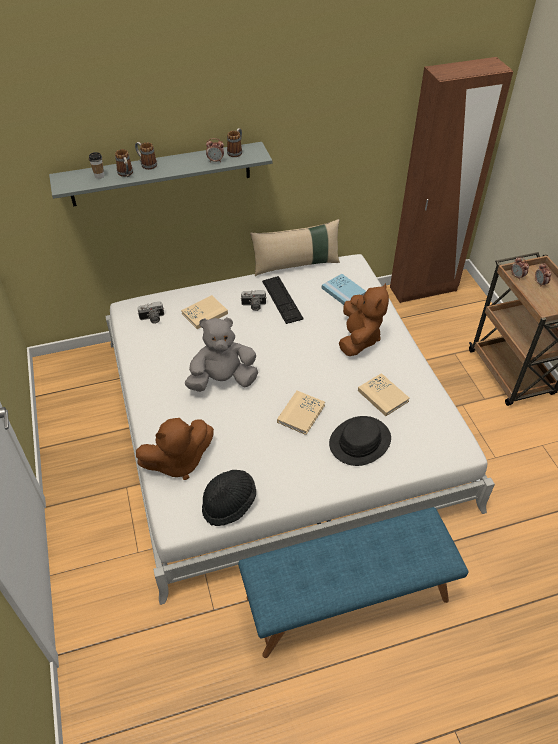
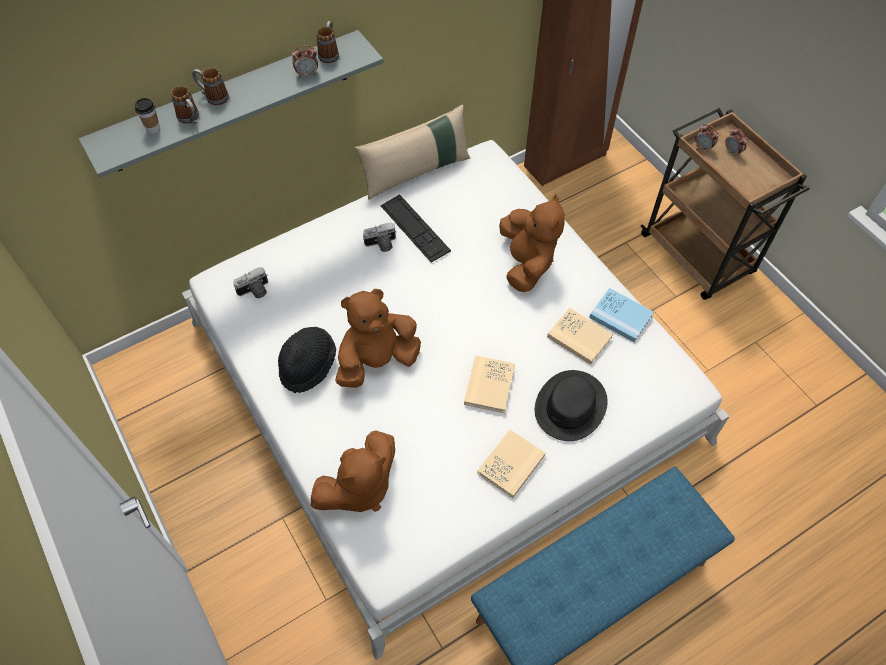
camera: 15 degrees left, 10 degrees up
(204, 313) = (321, 269): beige book -> beige book (511, 464)
(222, 380) = (377, 361): grey plush toy -> brown plush toy
(229, 503) = (441, 529): black hat -> black hat (308, 366)
(343, 291) = (488, 200): blue book -> blue book (620, 316)

